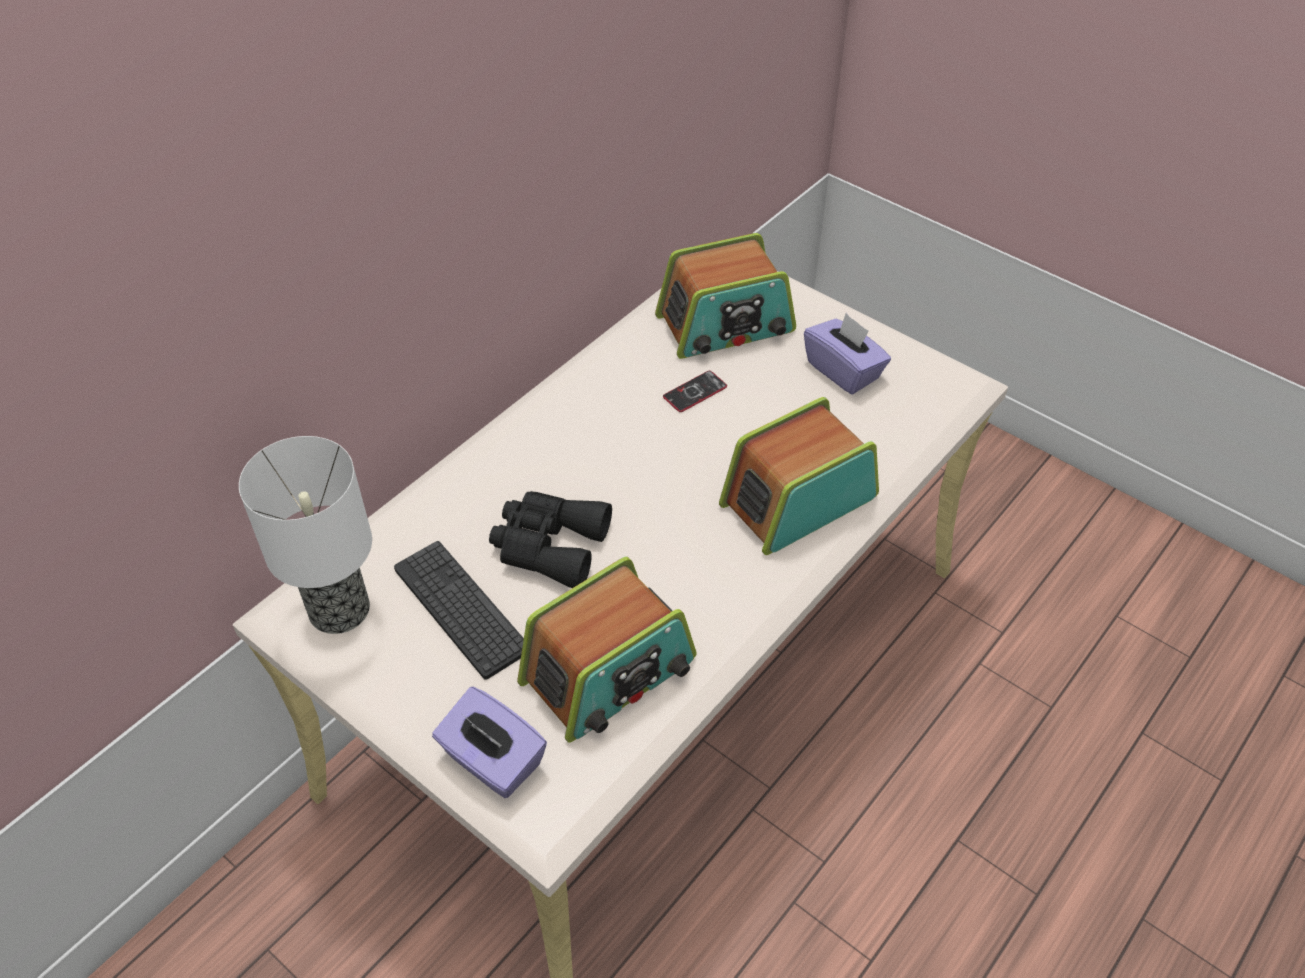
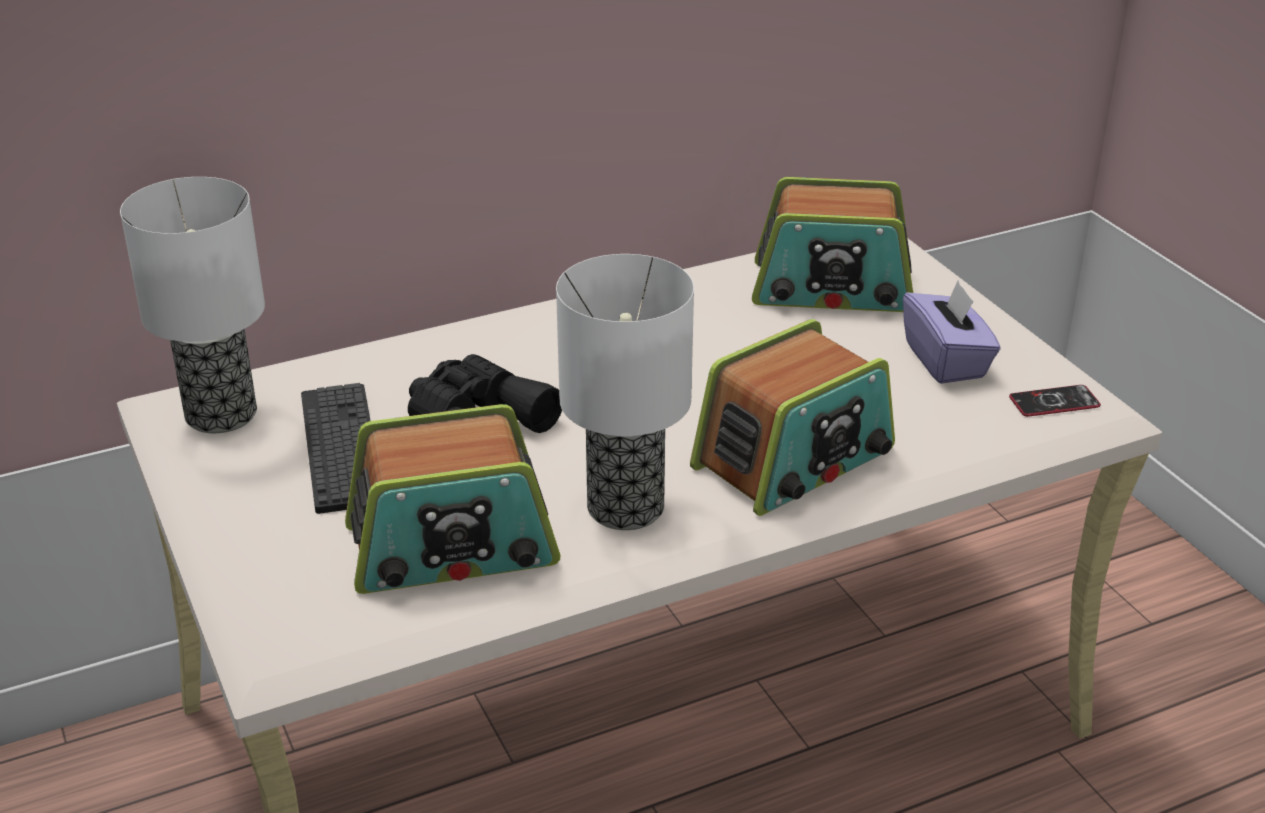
camera: 25 degrees right, 15 degrees down
(492, 761) = (265, 583): purple tissue box -> none
(695, 392) = (748, 336): phone -> phone (1054, 402)
(707, 587) = (624, 506): none -> table lamp
(797, 500) = (794, 460): radio -> radio turned 150 degrees clockwise

